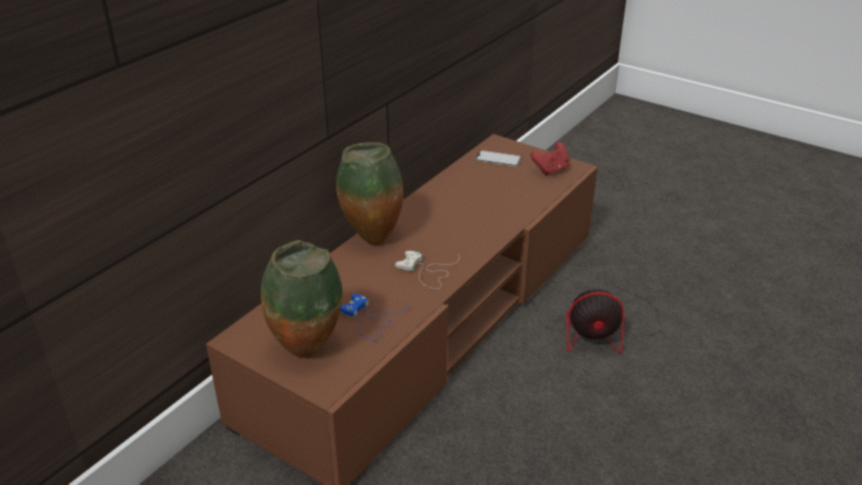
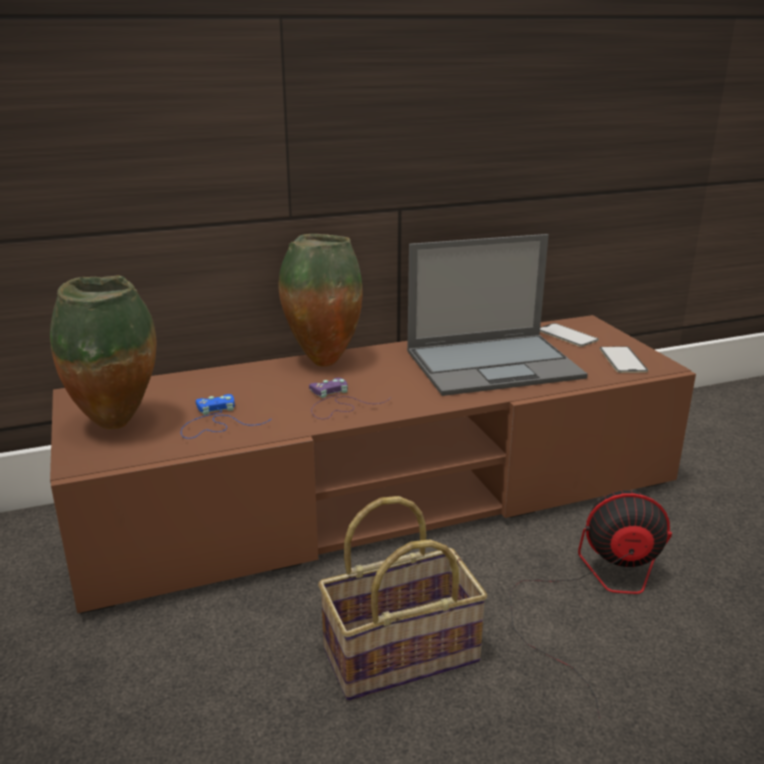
camera: 35 degrees right, 10 degrees down
(427, 272) = (337, 403): white game controller -> purple game controller
(483, 200) = (495, 364): none -> laptop
(548, 414) = (403, 652): none -> basket
(550, 170) = (622, 360): red game controller -> phone
(607, 330) = (595, 593): fan -> fan turned 150 degrees clockwise

